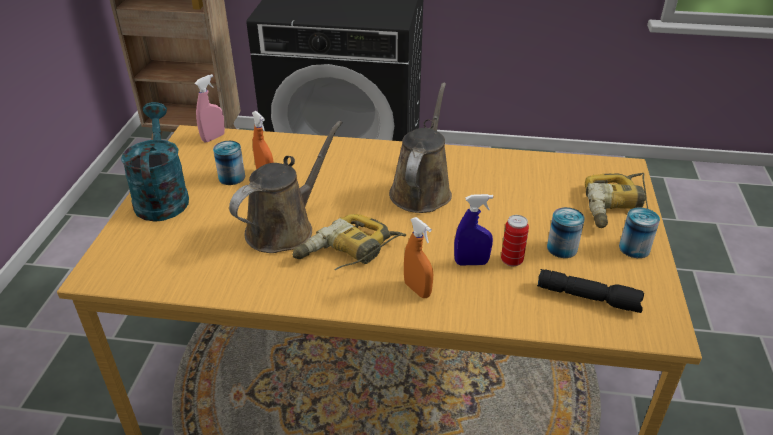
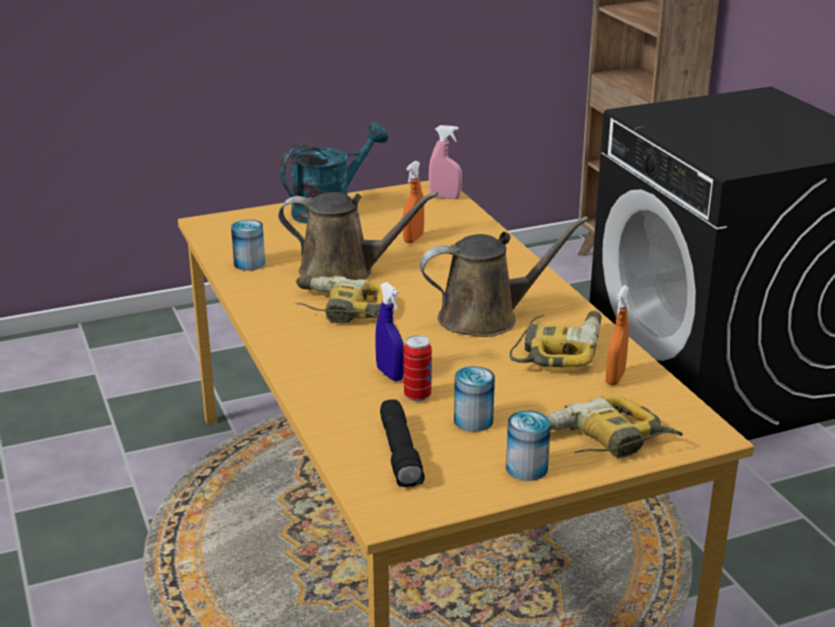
camera: 60 degrees right, 10 degrees down
(231, 177) = (392, 226): can -> can (249, 263)
(417, 289) = (319, 357): orange spray bottle -> orange spray bottle (615, 378)
(489, 178) = (558, 349): none -> power drill

